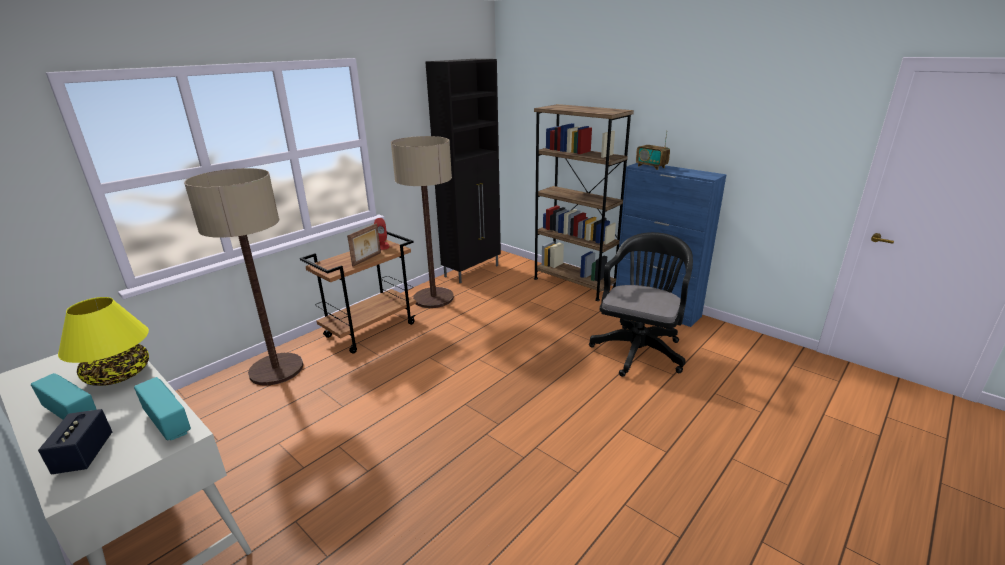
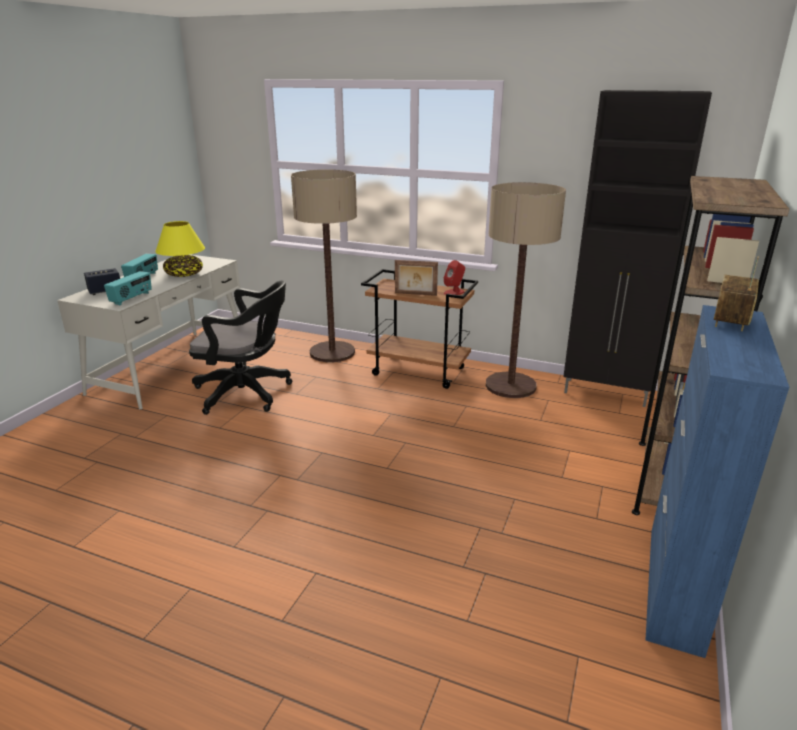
camera: 70 degrees right, 0 degrees up
(639, 349) = (515, 575): black office chair -> black office chair (247, 393)

